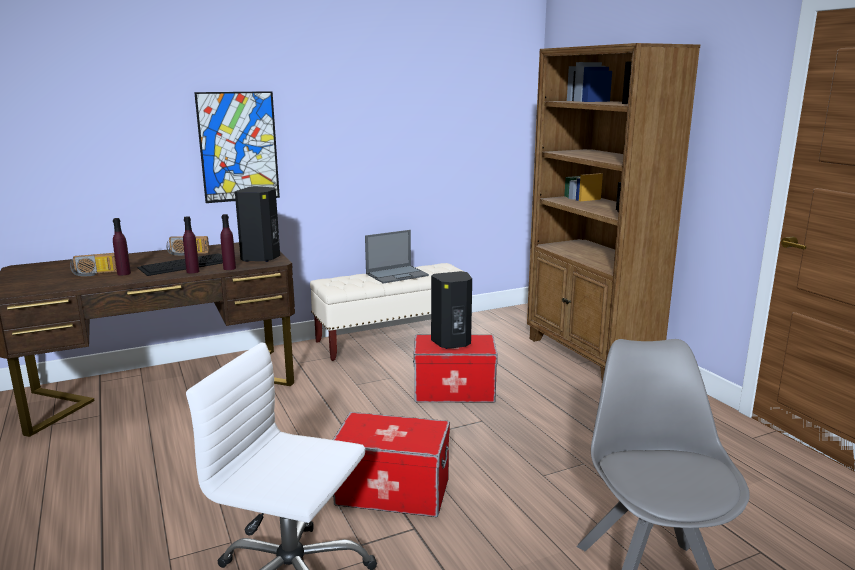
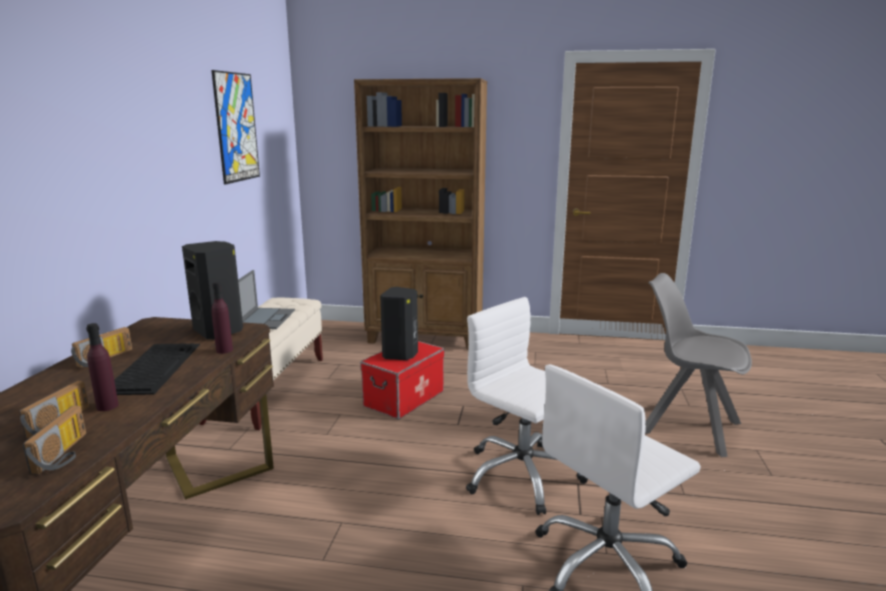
camera: 55 degrees left, 0 degrees up
(62, 284) = (65, 454): none -> radio
(193, 271) = (194, 368): purple bottle -> none
(238, 147) = (99, 200): picture -> picture (236, 127)
(393, 491) = (521, 476): storage box -> white office chair

